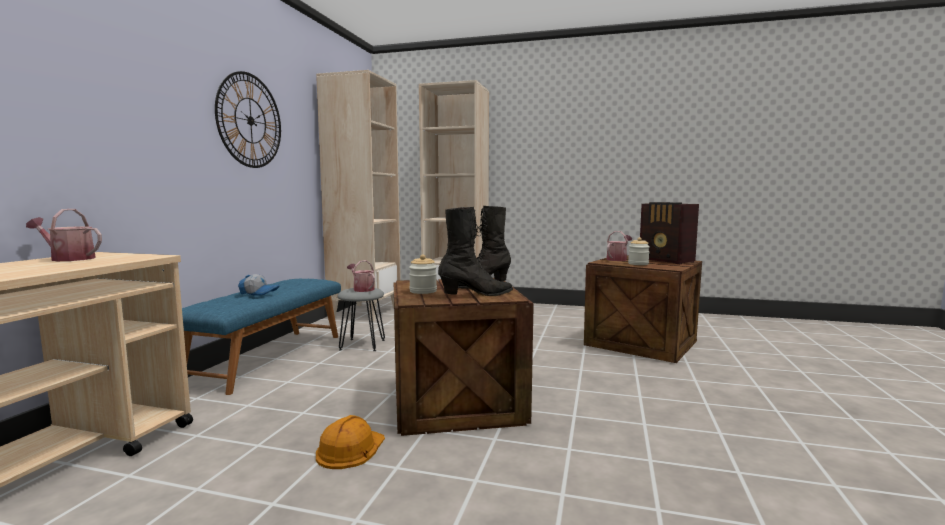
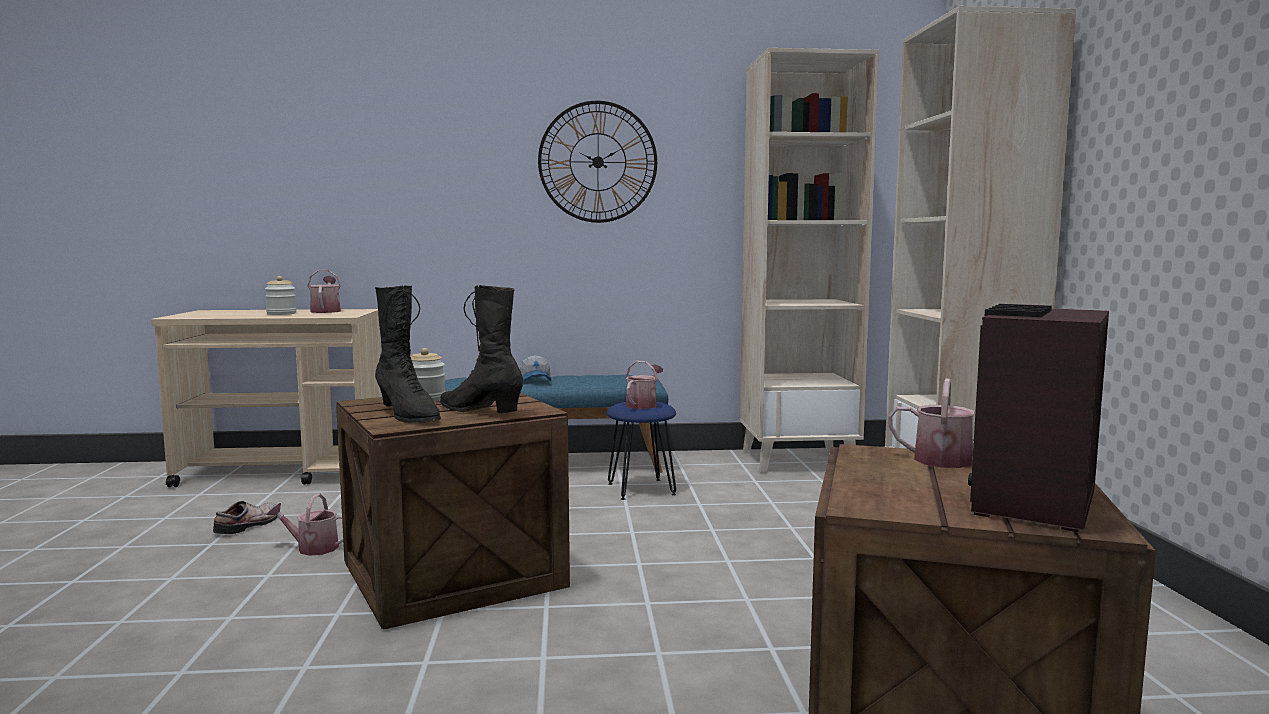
camera: 70 degrees right, 0 degrees up
(239, 483) = (250, 525): none -> shoe
(350, 449) = (312, 548): orange hard hat -> watering can
(362, 344) = (642, 489): grey stool -> blue stool
(638, 264) = (893, 477): jar -> jar (281, 314)

